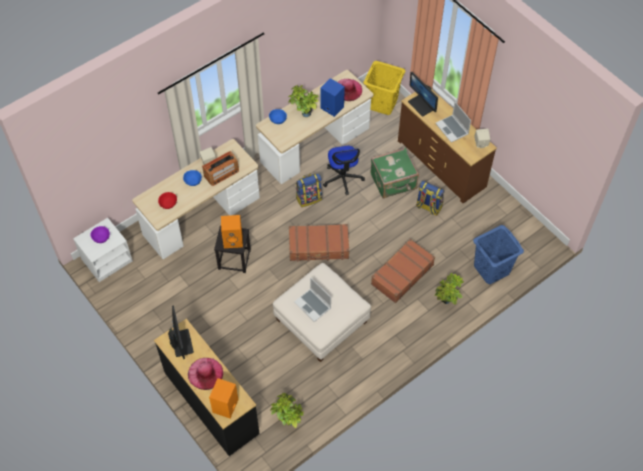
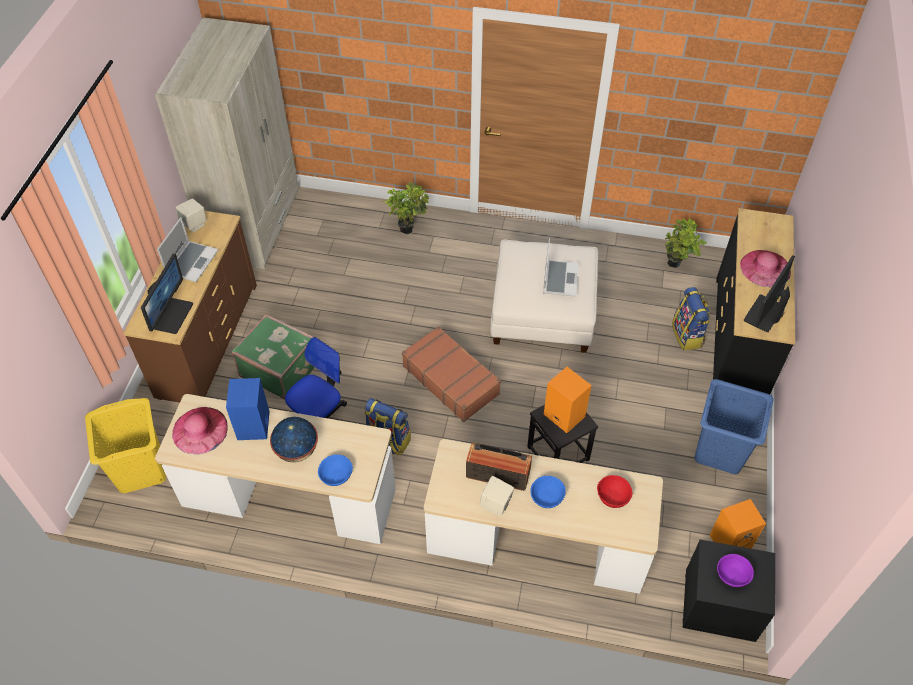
camera: 130 degrees left, 5 degrees down
(107, 259) = (718, 606): white nightstand -> black nightstand
(225, 406) = (772, 228): orange speaker -> orange speaker (730, 541)
(303, 114) = (297, 451): potted plant -> globe
(401, 274) = (411, 282): brown suitcase -> none
(428, 207) = (290, 313): backpack -> backpack (687, 335)
(491, 269) = (330, 216): blue laundry basket -> blue laundry basket (720, 451)
(514, 229) = (255, 225): none -> beige wardrobe

